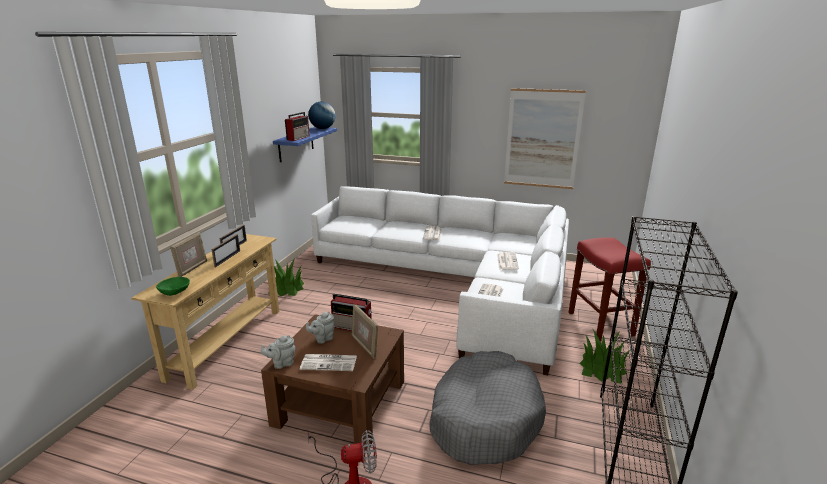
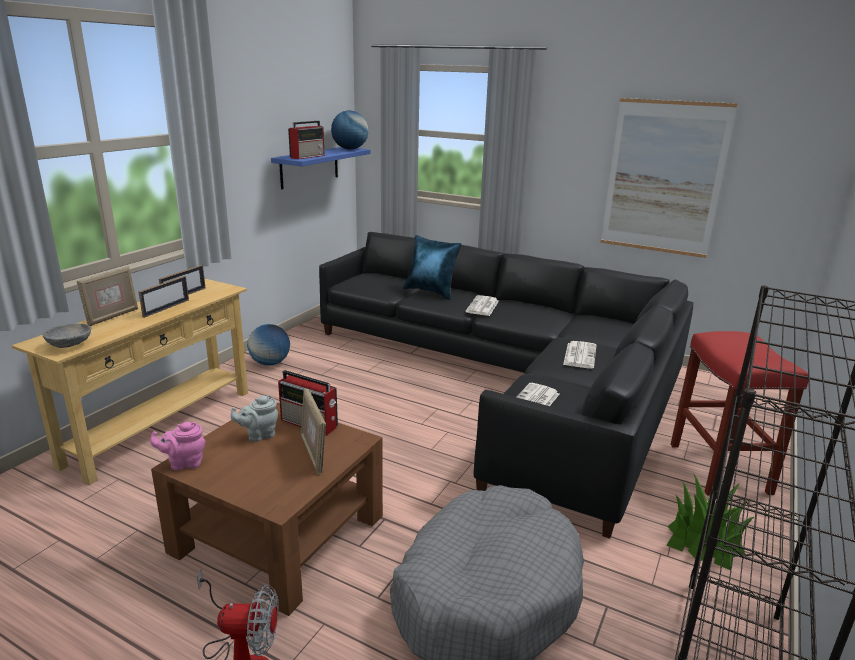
camera: 10 degrees right, 0 degrees up
(175, 293) = (70, 345): green bowl -> grey bowl
(281, 363) = (184, 463): grey teapot -> pink teapot
(286, 288) = (270, 363): potted plant -> globe
(330, 362) = (252, 471): newspaper -> none
(394, 226) = (431, 292): none -> blue pillow
(457, 282) = (511, 380): white sofa -> black sofa

